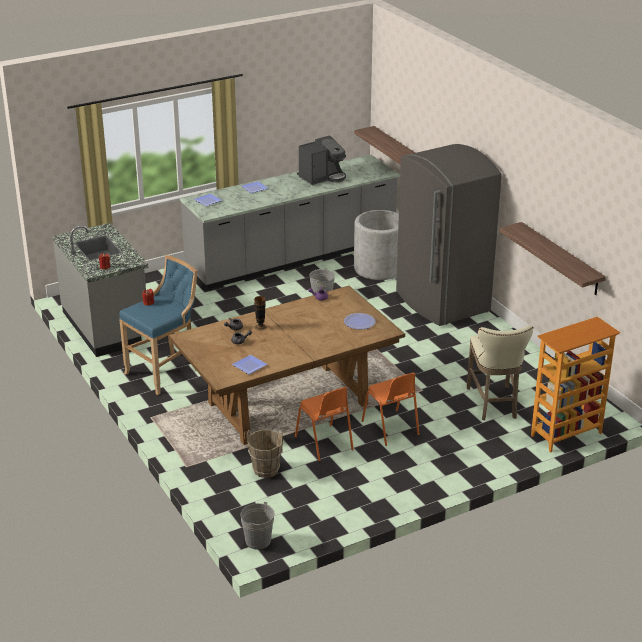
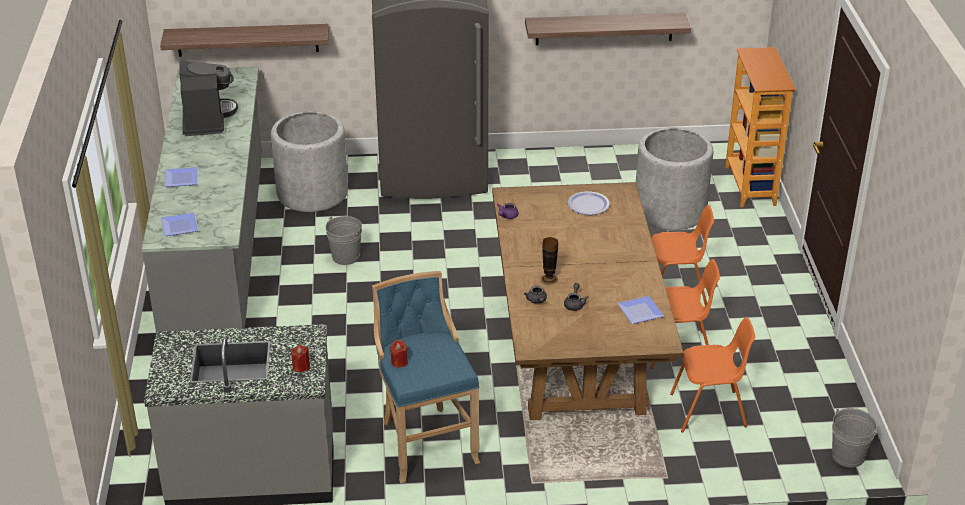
camera: 65 degrees left, 5 degrees up
(266, 470) = (709, 411): brown bucket -> orange chair
(493, 405) = (670, 211): beige stool -> grey planter

